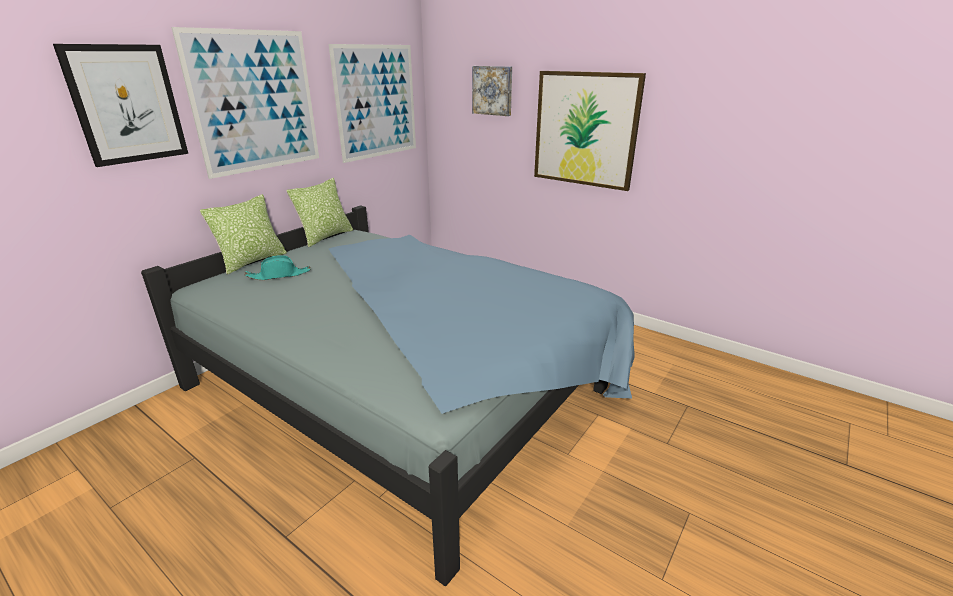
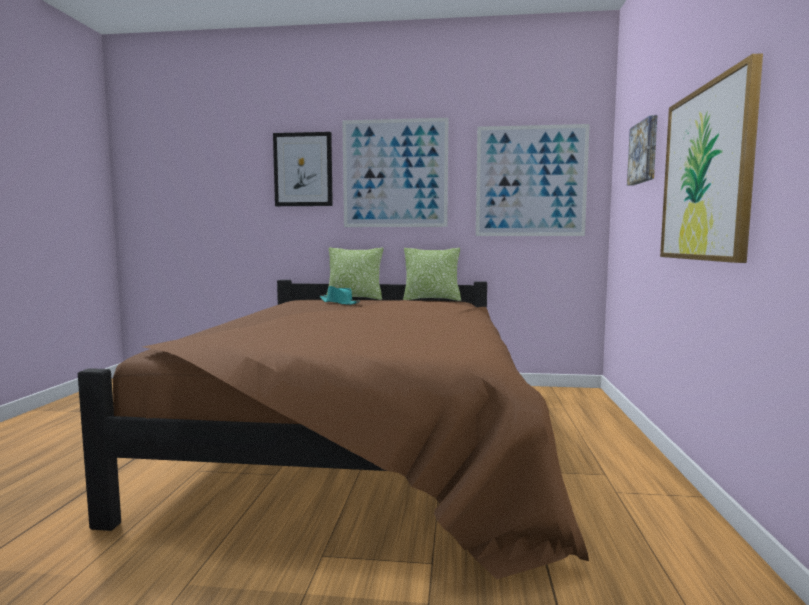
camera: 60 degrees right, 20 degrees down
(410, 385) = (364, 439): blue bed -> brown bed

